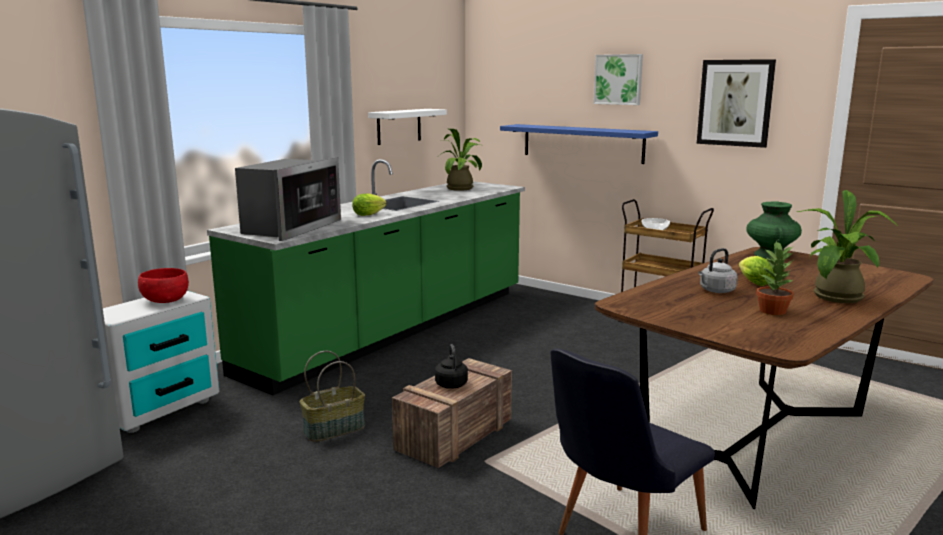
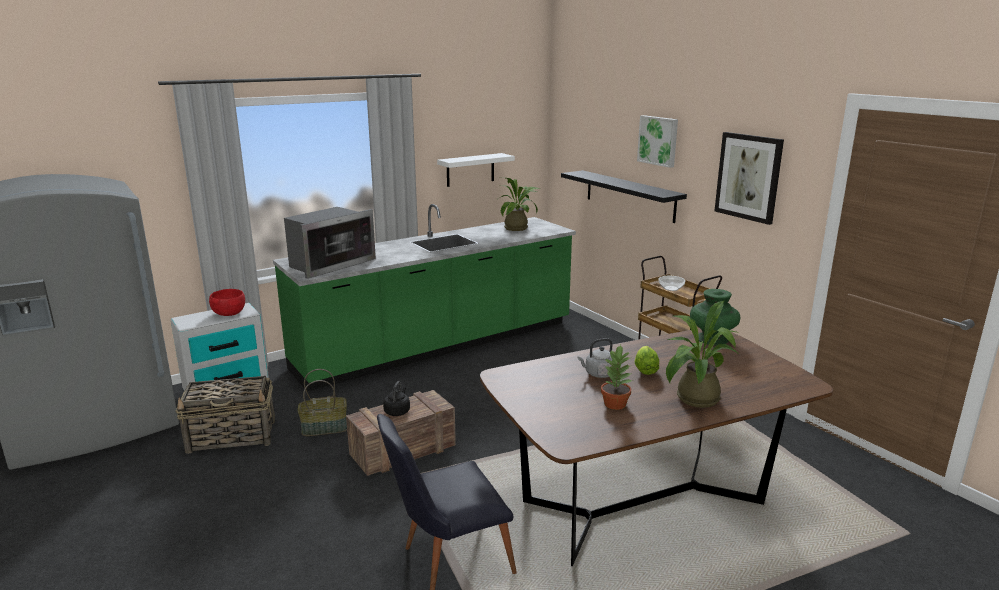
camera: 20 degrees right, 5 degrees up
(215, 459) = (233, 436): none -> basket
(370, 214) = (404, 255): lettuce -> none
(582, 143) = (629, 195): blue shelf -> black shelf

